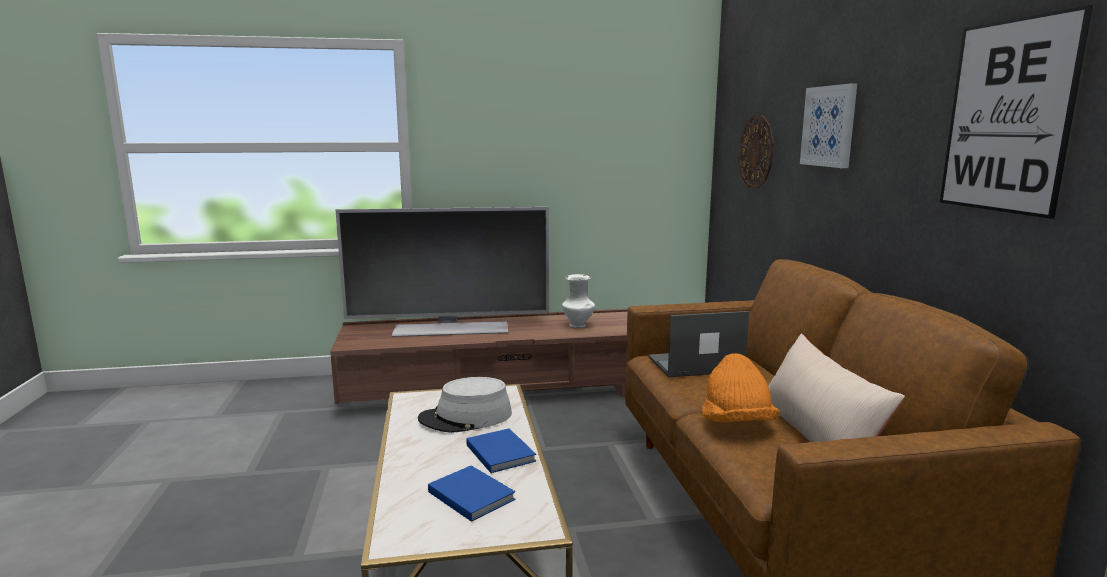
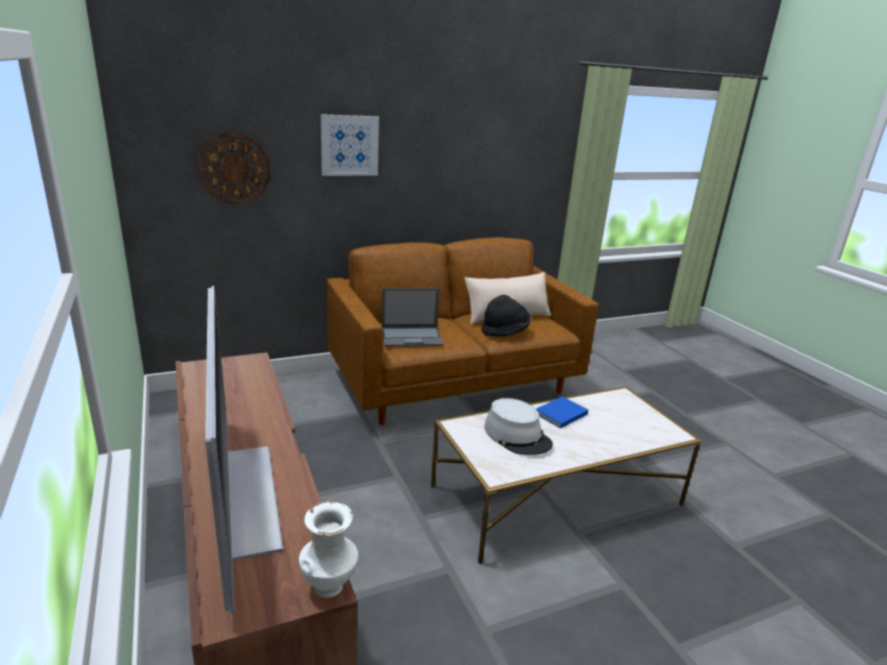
camera: 105 degrees left, 10 degrees up
(471, 494) = (614, 418): blue book -> none
(578, 326) = (240, 404): white vase -> white vase (329, 585)
(694, 364) = (412, 337): laptop -> laptop turned 75 degrees counterclockwise
(736, 424) = (505, 331): orange hat -> black hat
(1007, 116) = (489, 143): picture -> none

